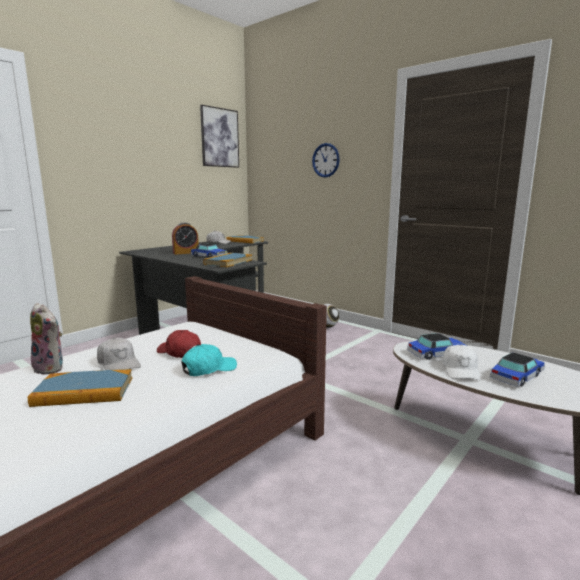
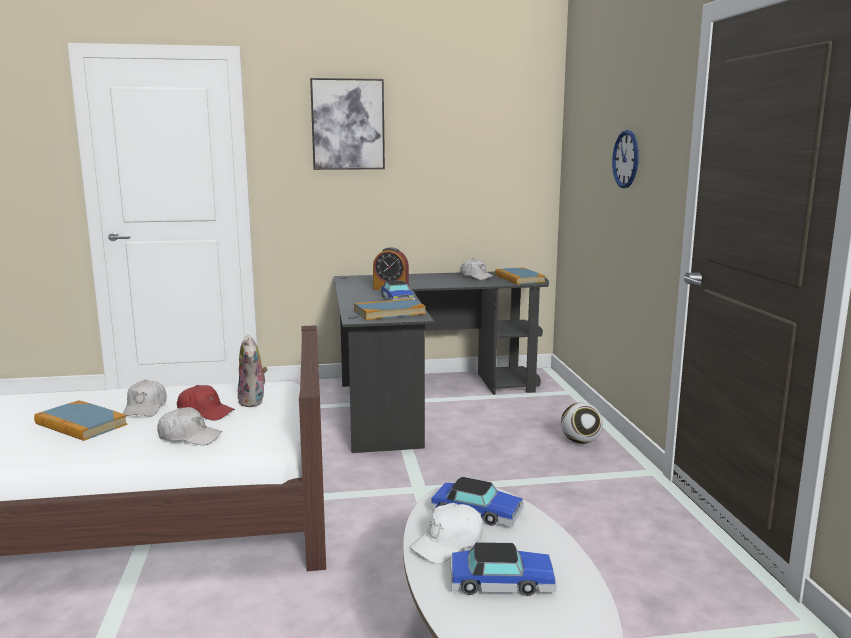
camera: 40 degrees right, 0 degrees up
(51, 368) = (103, 396): plush toy -> plush toy (254, 402)
(179, 352) = (205, 412): red cap -> red cap turned 120 degrees clockwise
(209, 369) = (189, 437): turquoise cap -> white cap
(219, 138) = (508, 117): picture -> picture (348, 124)

